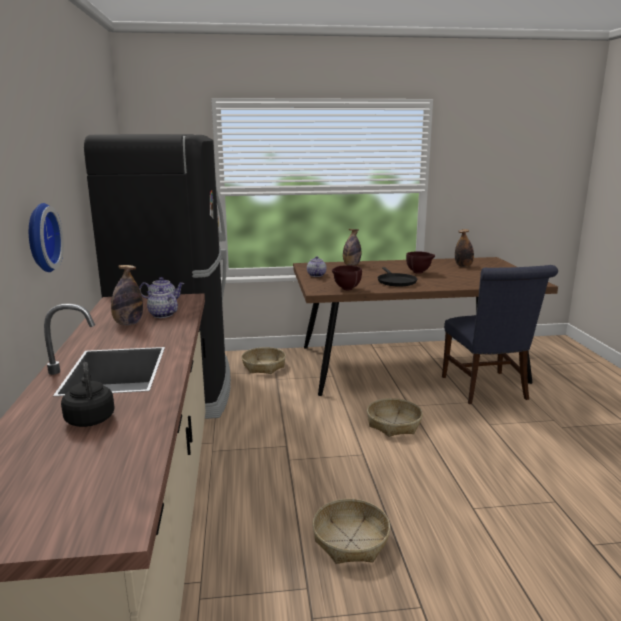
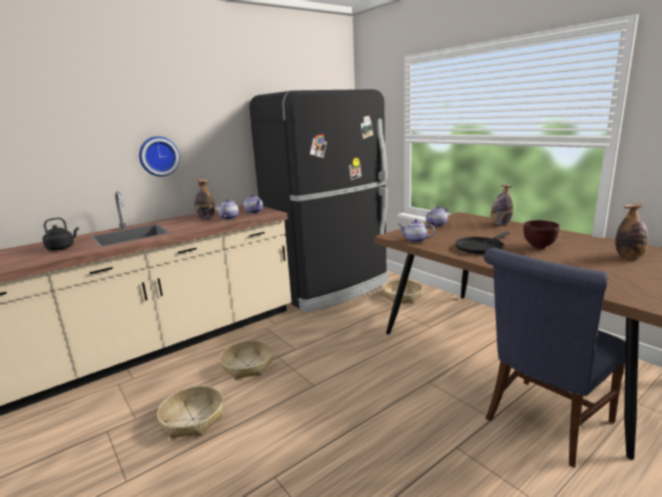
camera: 60 degrees right, 0 degrees up
(346, 289) = (415, 240): brown bowl -> teapot
(394, 424) = (381, 384): basket -> basket (247, 366)

